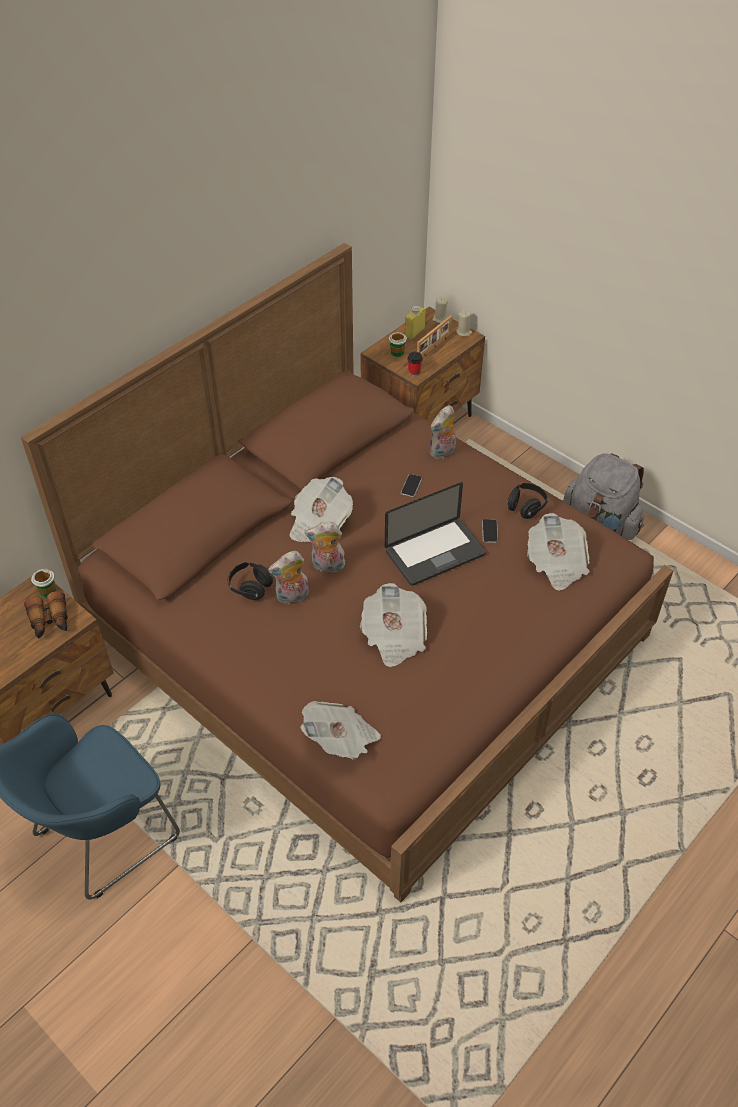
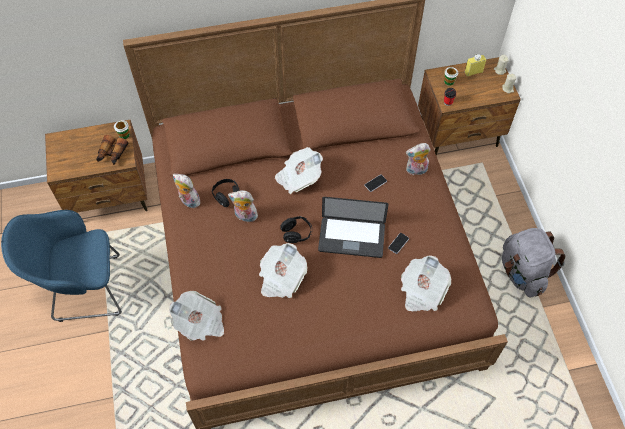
camera: 35 degrees right, 10 degrees up
(327, 566) = (280, 208): plush toy -> plush toy (188, 201)
(434, 347) = (478, 90): picture frame -> none
(526, 507) = (437, 240): black headphones -> black headphones (296, 233)

